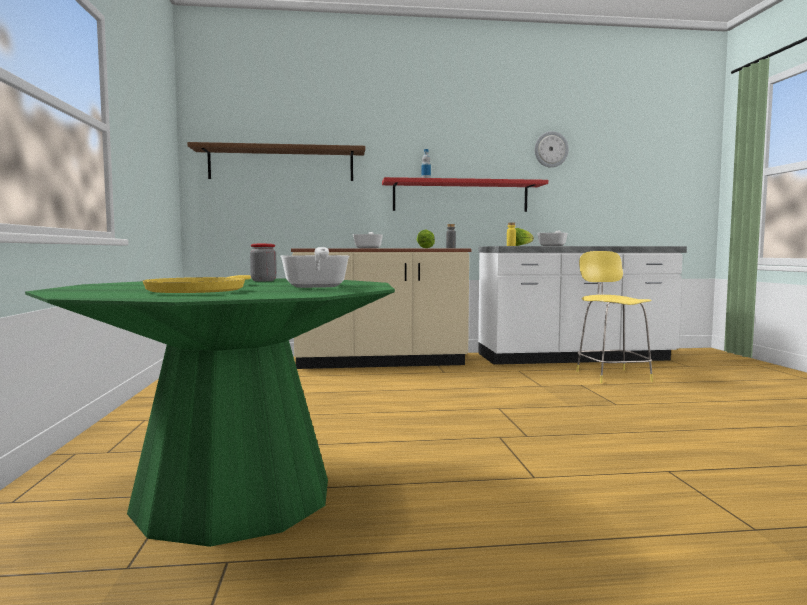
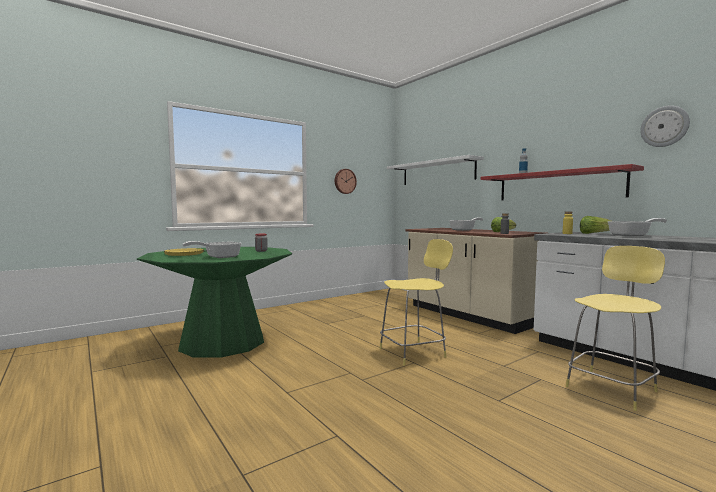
camera: 60 degrees right, 0 degrees up
(143, 158) = (344, 181): none -> wall clock
(281, 164) = (437, 172): brown shelf -> white shelf
(468, 402) = (414, 352): none -> yellow stool

